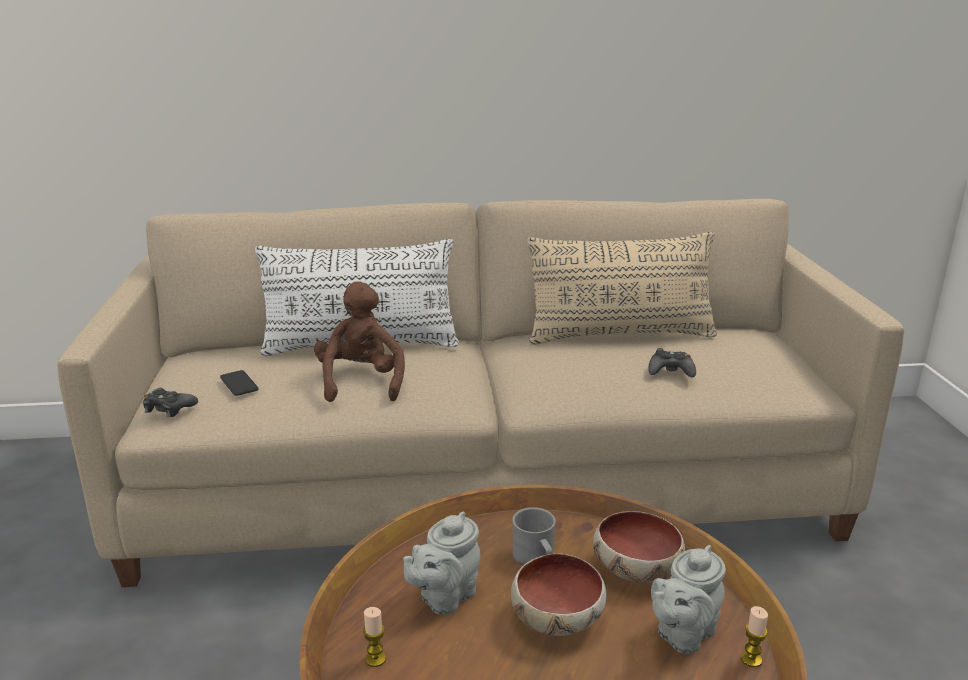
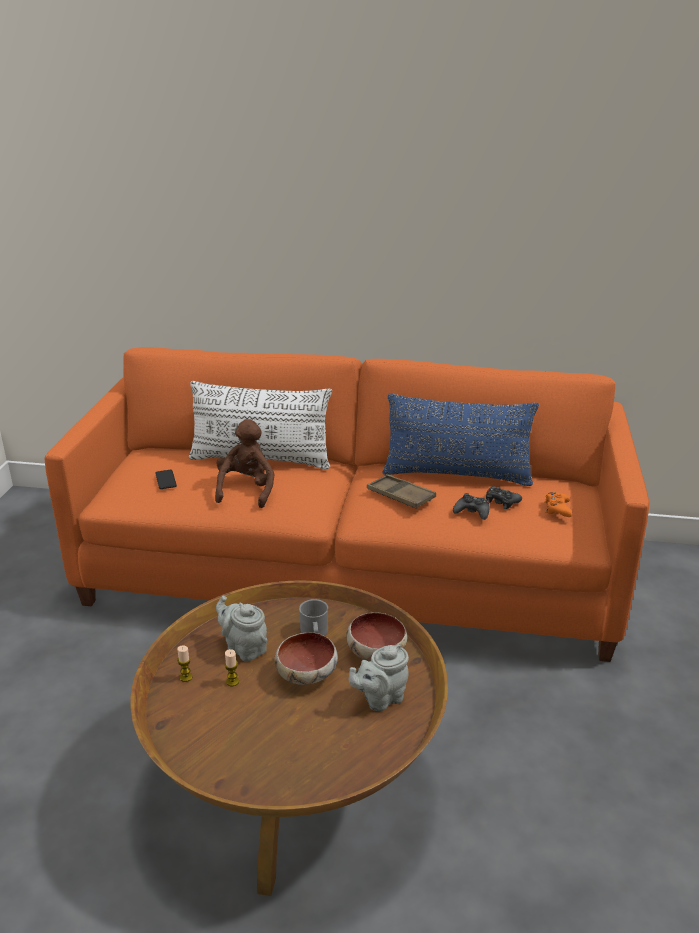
camera: 15 degrees right, 5 degrees up
(169, 408) = (116, 492): black game controller -> black game controller (501, 501)
(444, 597) = (244, 648): grey teapot -> grey teapot turned 75 degrees clockwise
(485, 486) = (351, 573): beige sofa -> orange sofa
(571, 364) = (400, 496): none -> brown tray
(620, 335) = (457, 475): beige pillow -> blue pillow
(751, 659) = (414, 722): candle -> candle (232, 682)
(762, 357) = (557, 509): none -> orange game controller

